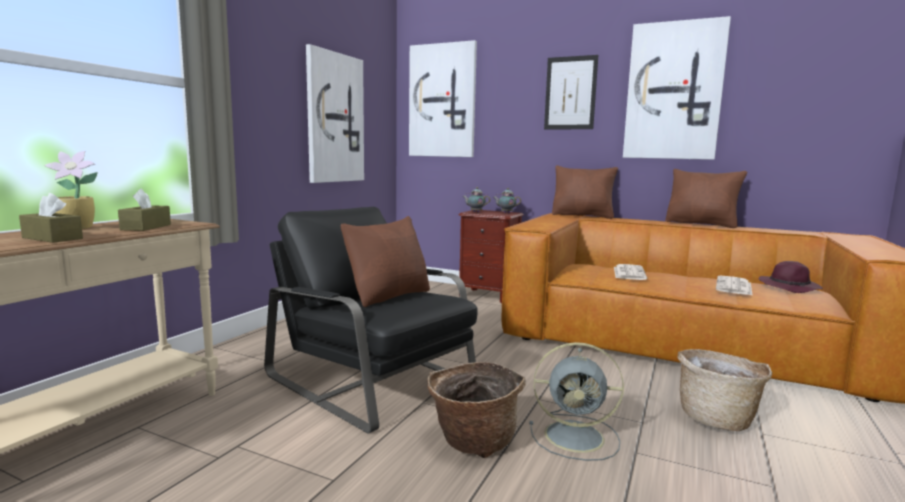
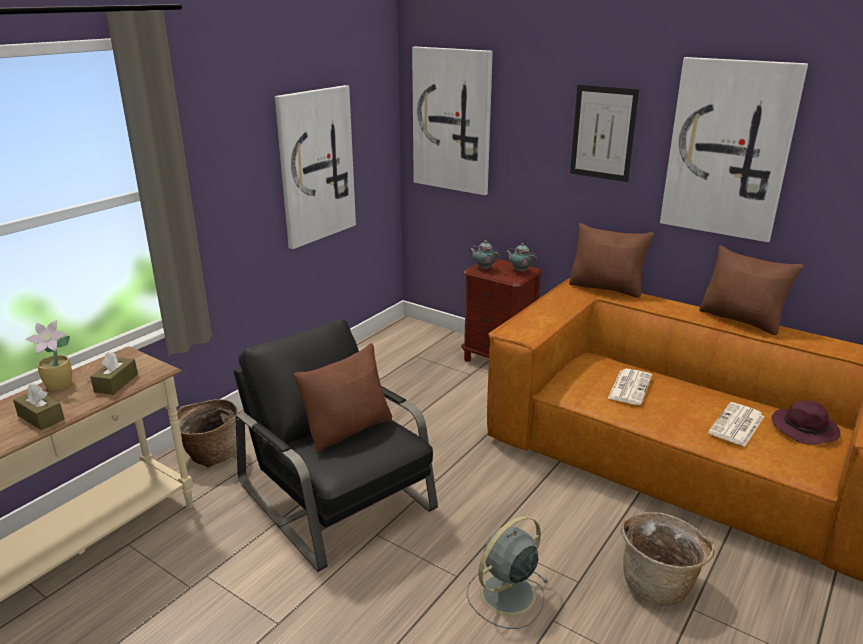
camera: 10 degrees right, 15 degrees up
(473, 441) = (407, 591): basket -> basket (211, 454)
(577, 437) = (506, 595): grey fan -> grey fan turned 120 degrees clockwise

